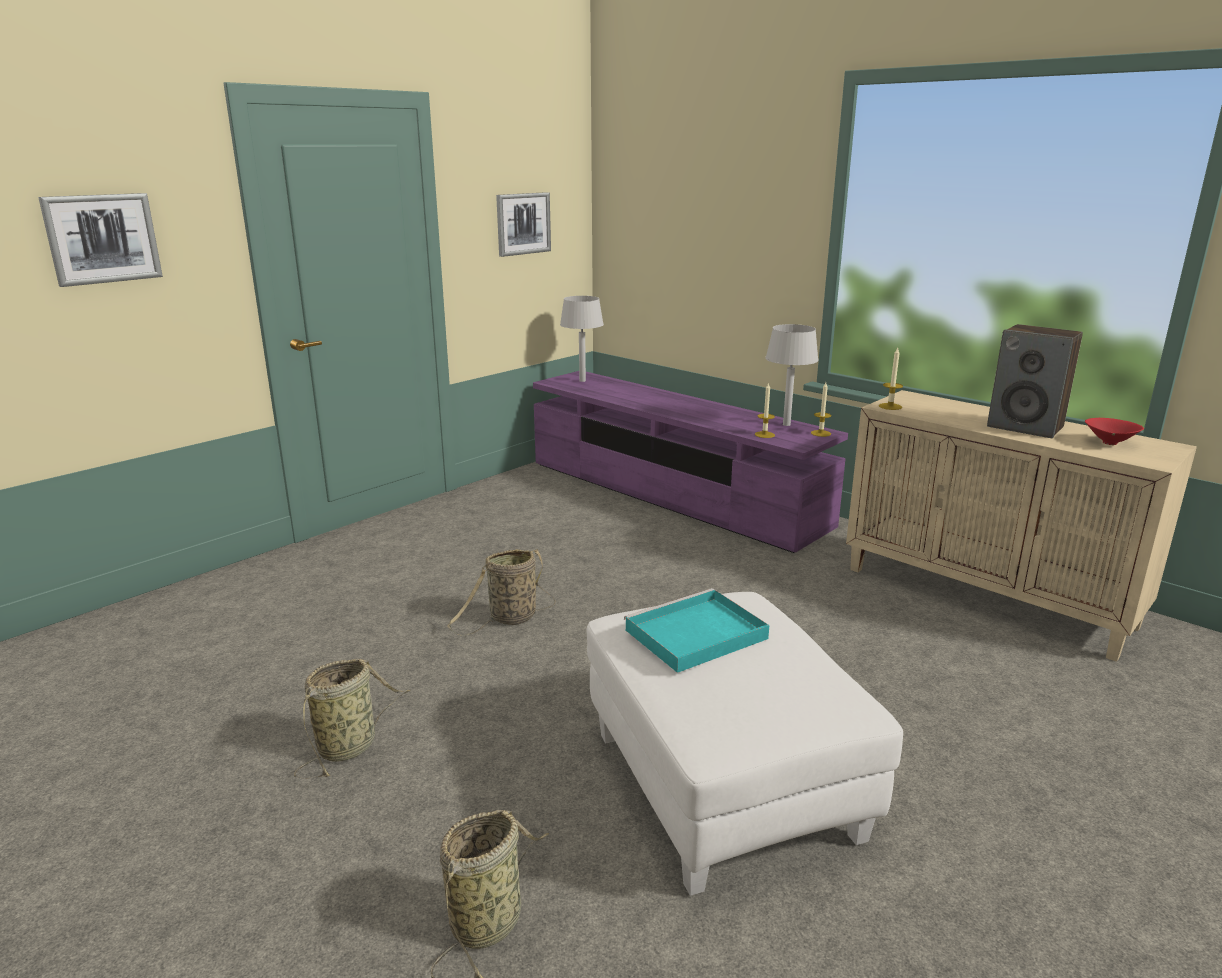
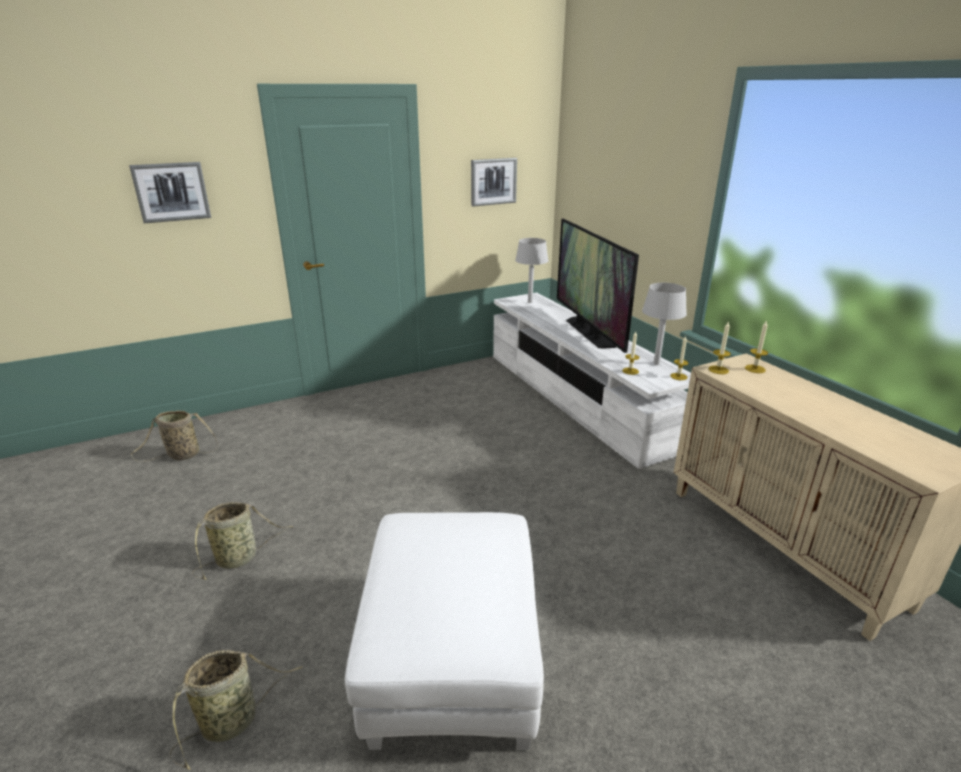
camera: 20 degrees right, 5 degrees up
(510, 619) = (397, 482): basket -> basket (181, 455)
(672, 494) = (576, 399): purple tv stand -> white tv stand
(683, 404) = (589, 333): none -> television
(694, 635) = (437, 549): turquoise tray -> none
(924, 401) = (755, 369): none -> candle
(1026, 427) = (828, 412): speaker -> none
(1109, 443) = (899, 445): red bowl -> none

